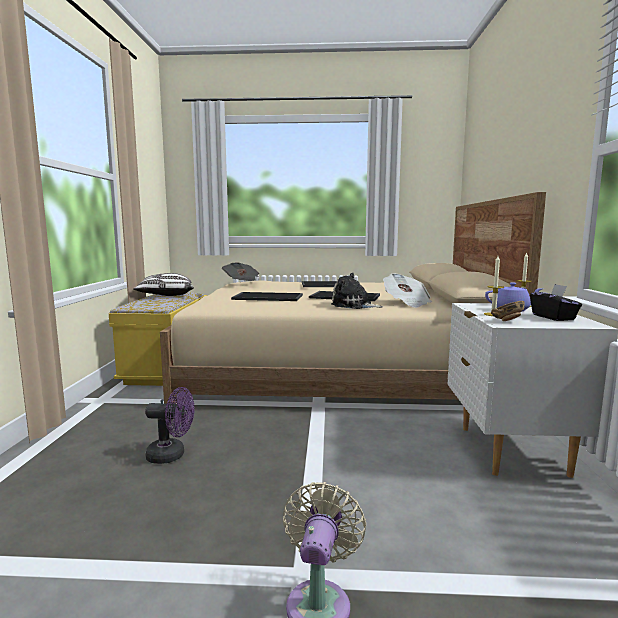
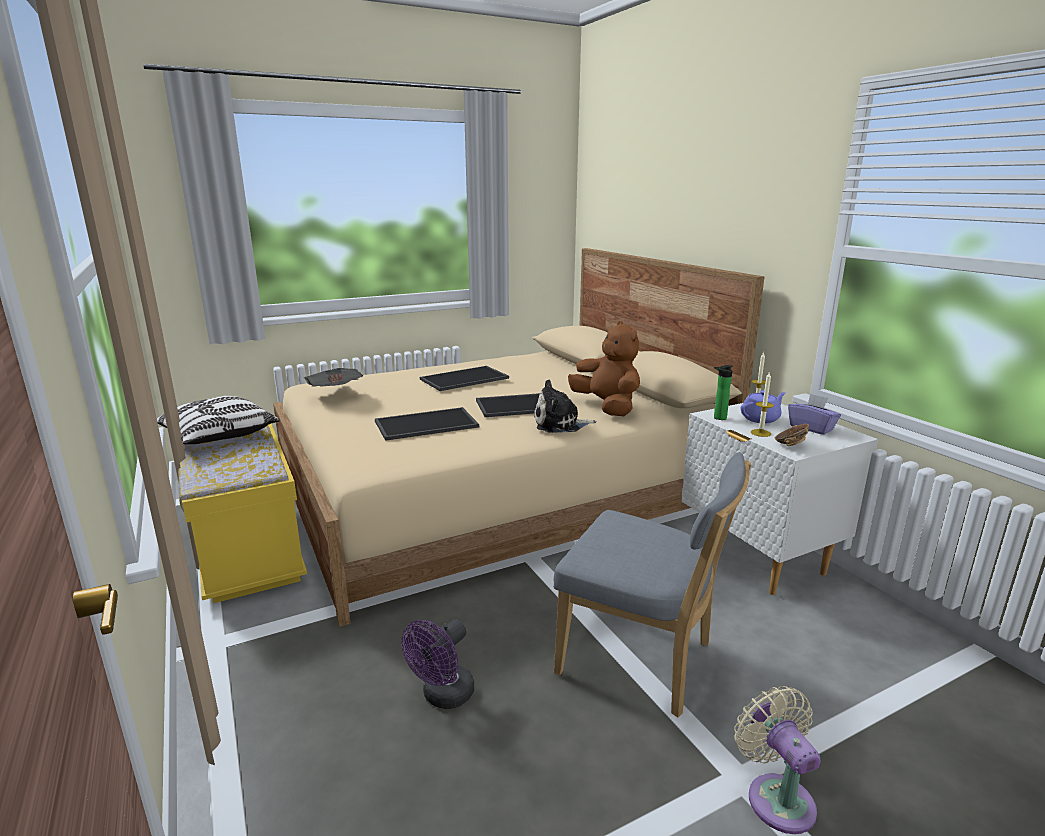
camera: 30 degrees left, 10 degrees up
(172, 455) = (443, 697): purple fan -> purple fan turned 150 degrees clockwise
(322, 479) = (642, 661): none -> grey chair
(406, 303) = (607, 407): newspaper -> brown plush toy
(471, 306) = (718, 418): none -> bottle
(553, 317) = (811, 428): black tissue box -> purple tissue box

